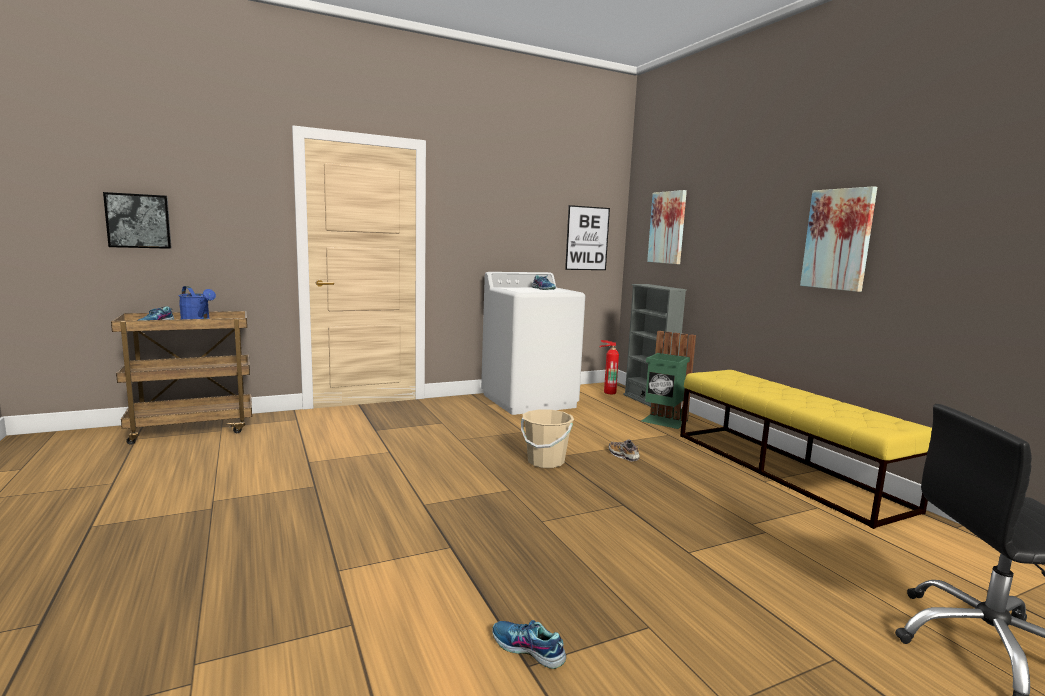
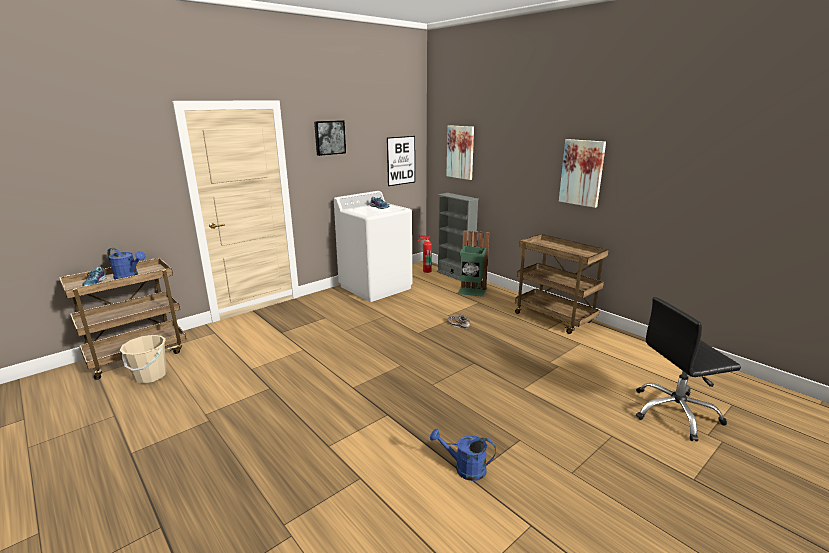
camera: 15 degrees left, 10 degrees up
(138, 221) = (56, 199): picture -> picture (329, 137)
(527, 650) = (464, 468): shoe -> blue watering can
(545, 461) = (412, 338): beige bucket -> beige bucket (150, 376)
(785, 469) = (555, 318): yellow bench -> brown cart

